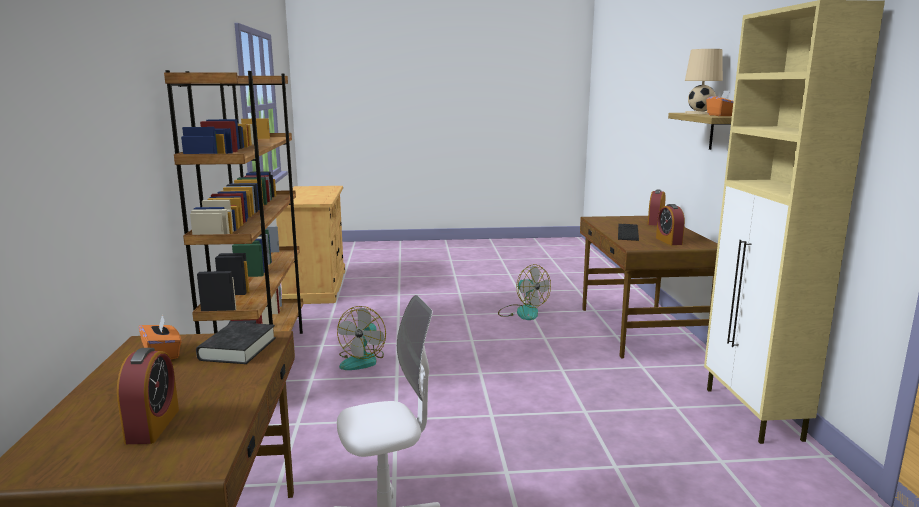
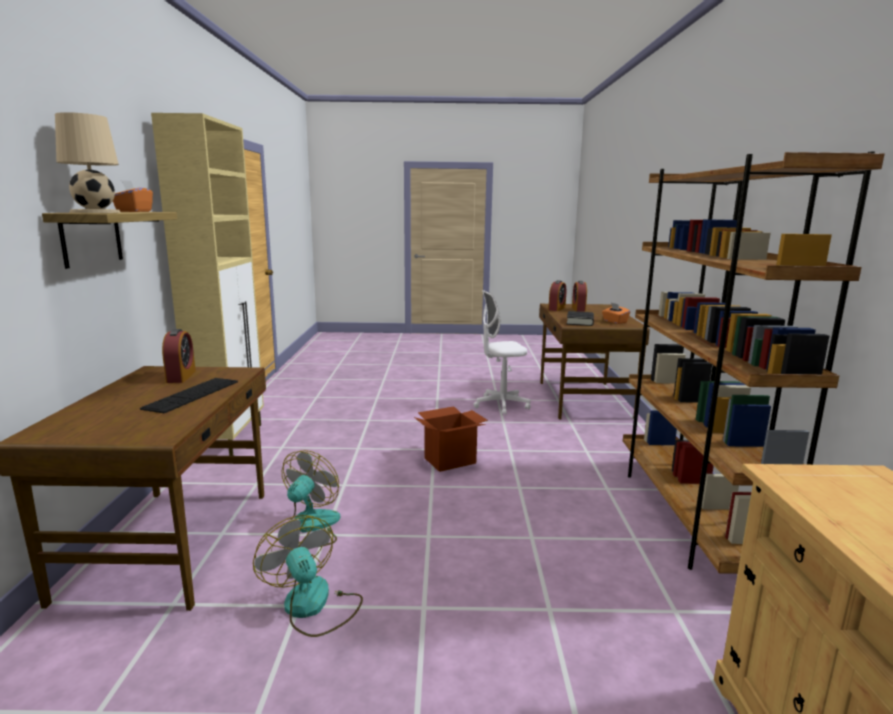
camera: 175 degrees left, 0 degrees up
(363, 360) = (565, 510): fan -> fan (309, 527)
(468, 400) = (450, 460): none -> cardboard box
(655, 222) = (85, 416): alarm clock -> alarm clock (556, 309)

